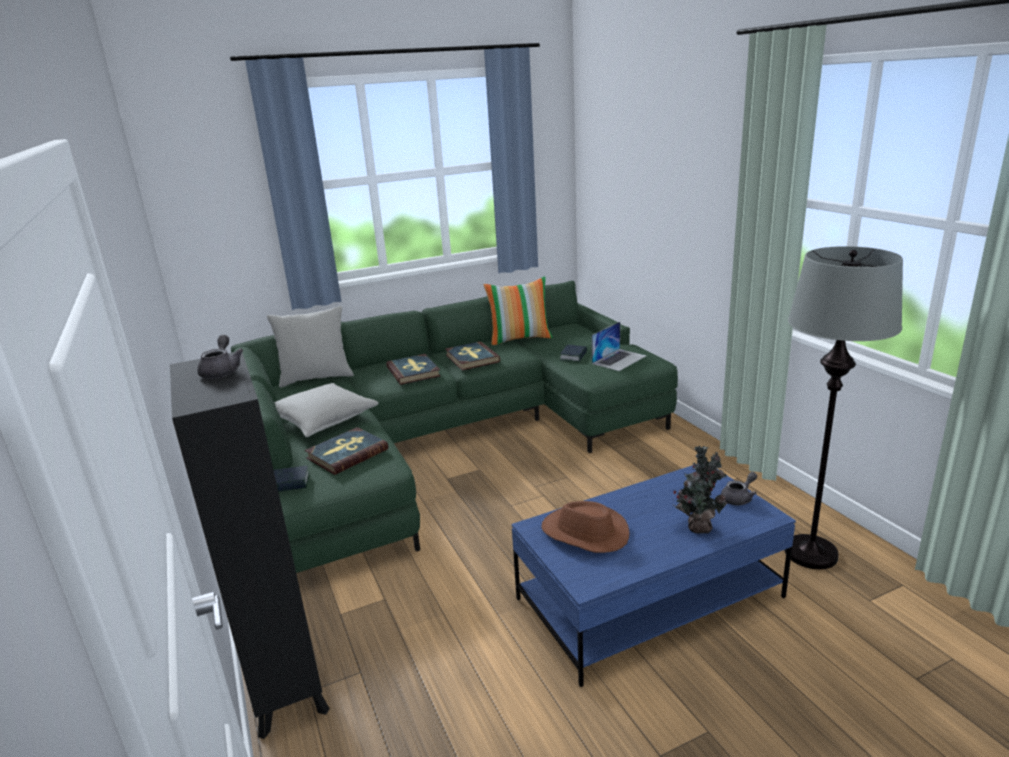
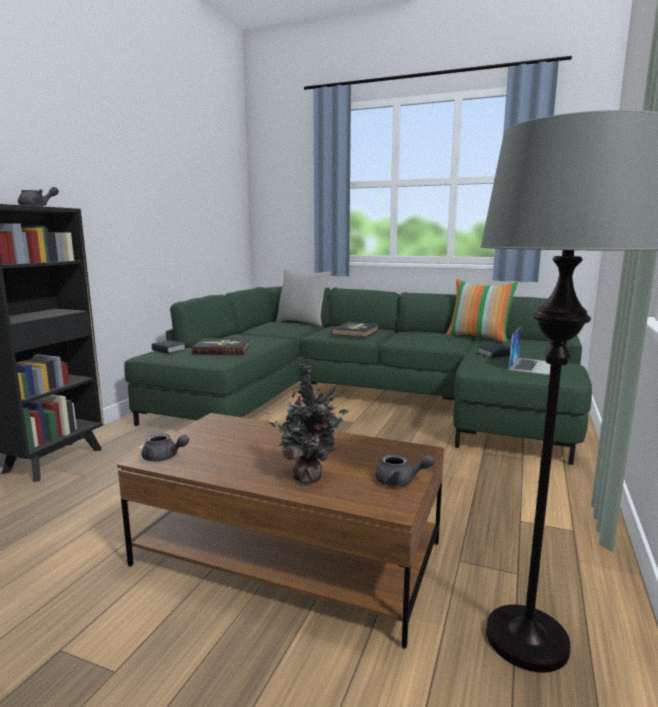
camera: 45 degrees right, 10 degrees down
(323, 420) = (254, 337): grey pillow -> none
(471, 358) = (410, 336): book -> none
(585, 533) = (229, 437): brown hat -> none
(593, 577) = (164, 458): none -> grey teapot
(619, 359) = (532, 366): laptop -> laptop turned 60 degrees counterclockwise
(649, 598) = (289, 554): blue coffee table -> brown coffee table

